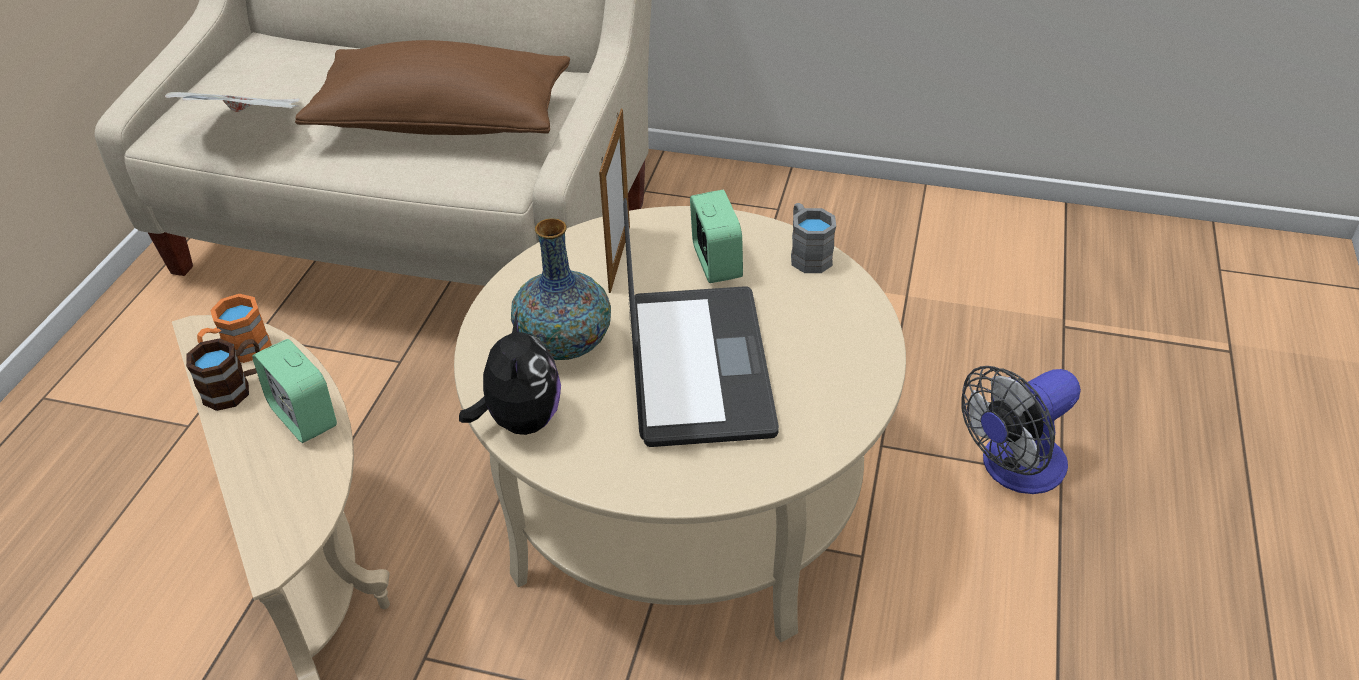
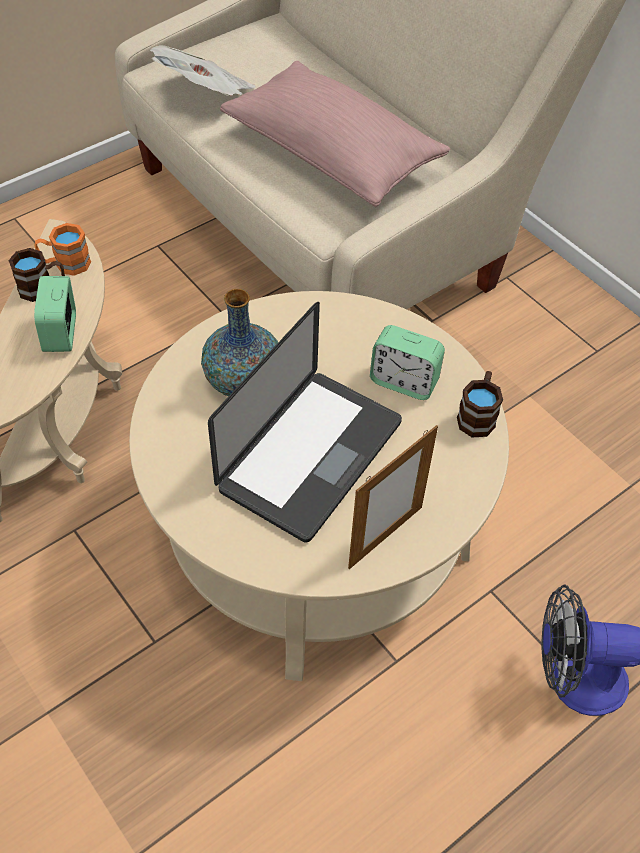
camera: 35 degrees right, 10 degrees up
(443, 122) = (332, 155): brown pillow -> pink pillow
(520, 420) = (165, 419): plush toy -> none
(619, 258) = (341, 337): picture frame -> picture frame (385, 537)
(716, 263) = (404, 382): alarm clock -> alarm clock turned 90 degrees clockwise
(807, 254) = (477, 415): grey mug -> brown mug

